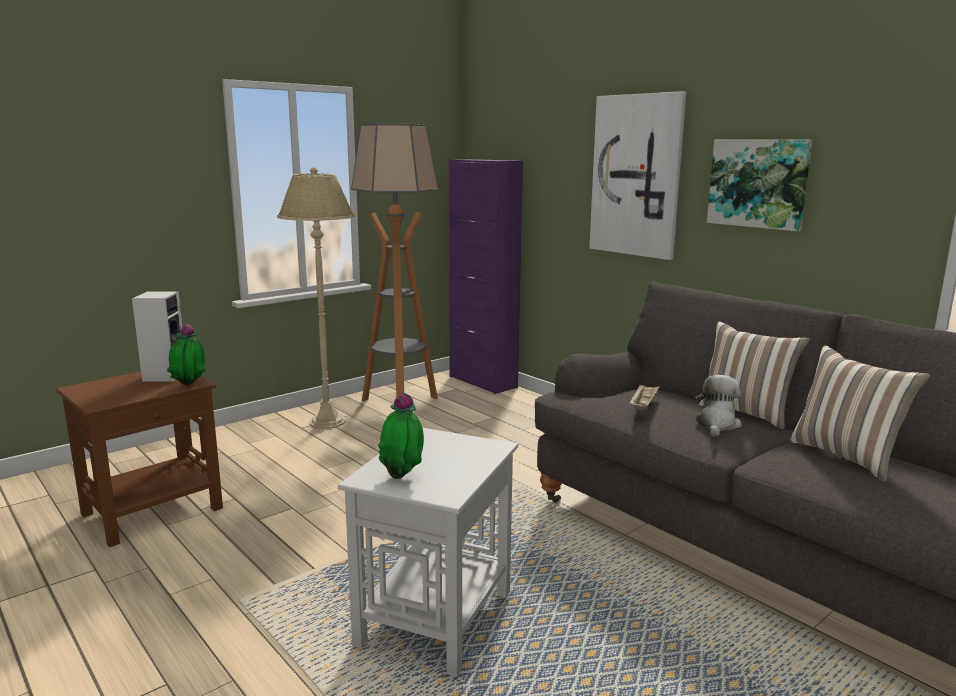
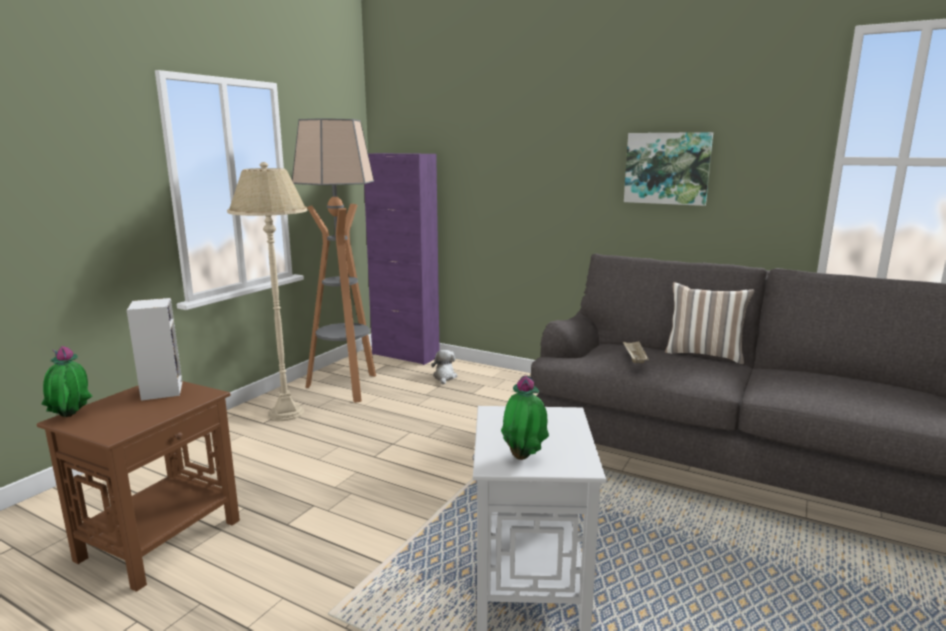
camera: 20 degrees left, 0 degrees up
(189, 386) = (202, 398): potted plant -> potted plant (71, 417)
(636, 176) = (553, 164): picture -> none
(716, 424) = (701, 367): plush toy -> plush toy (444, 377)
(847, 456) = (813, 379): pillow -> none

